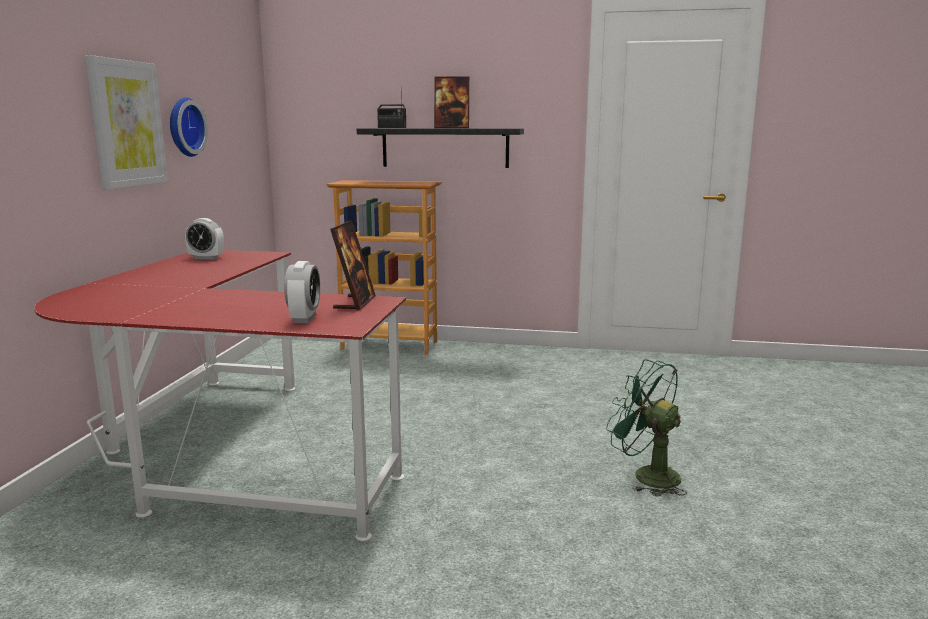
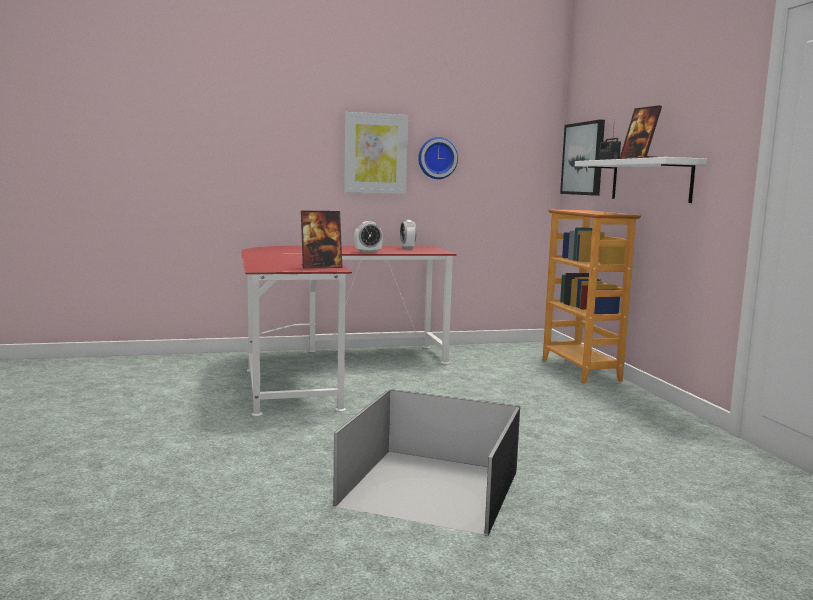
camera: 65 degrees right, 5 degrees down
(304, 318) = (274, 265): alarm clock -> alarm clock (368, 252)
(318, 123) = (583, 159): none -> picture
(445, 147) = (650, 180): black shelf -> white shelf
(646, 475) = (428, 487): green fan -> black storage box

